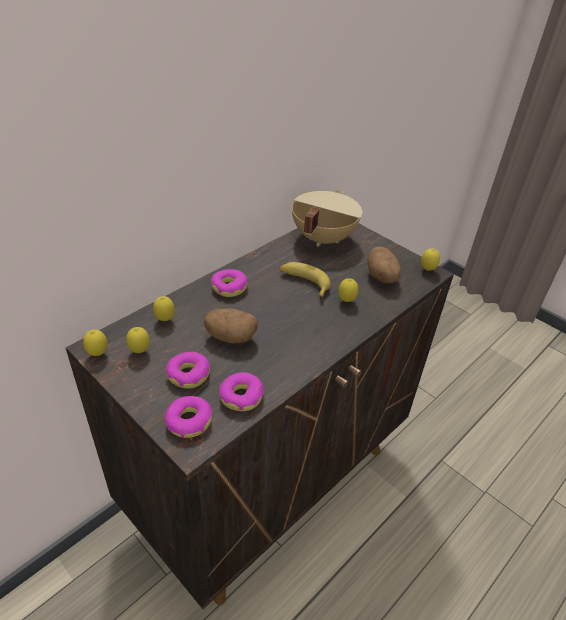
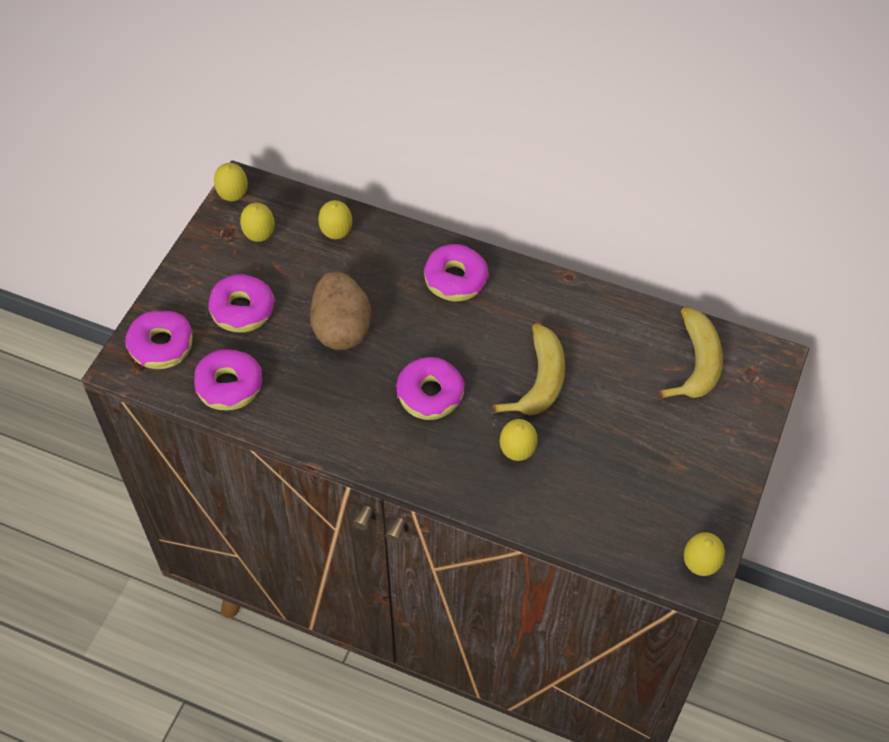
camera: 70 degrees right, 15 degrees up
(295, 318) = (430, 394): none -> donut
(321, 238) = (686, 359): beige cooking pot -> banana
(382, 277) = (623, 492): potato -> none

